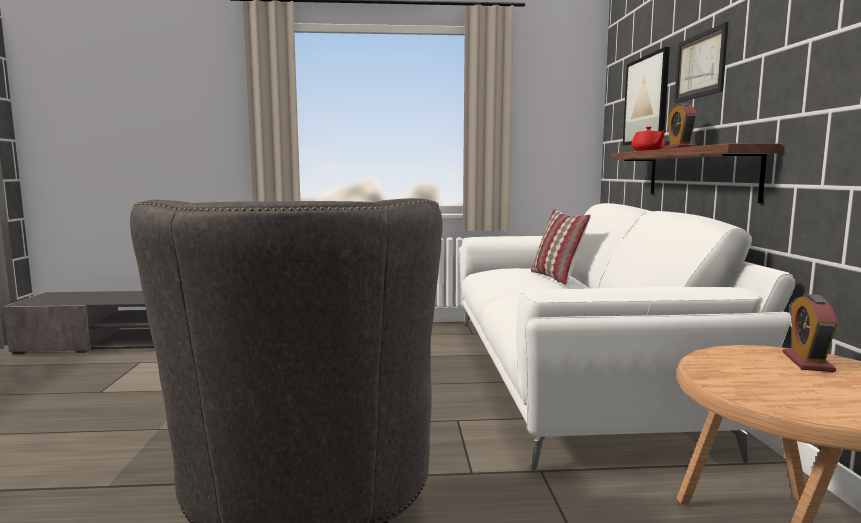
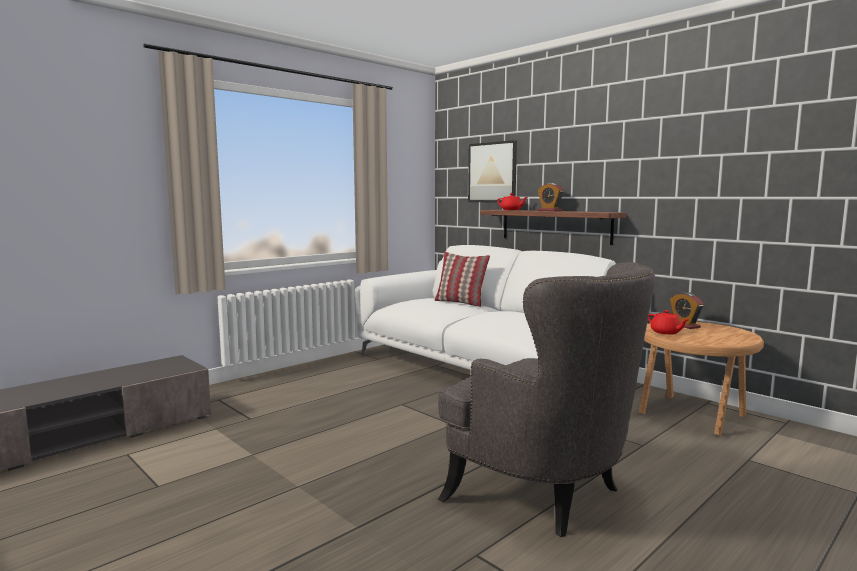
camera: 40 degrees left, 0 degrees up
(700, 65) = (550, 158): picture -> none
(724, 364) = (666, 332): none -> red teapot

